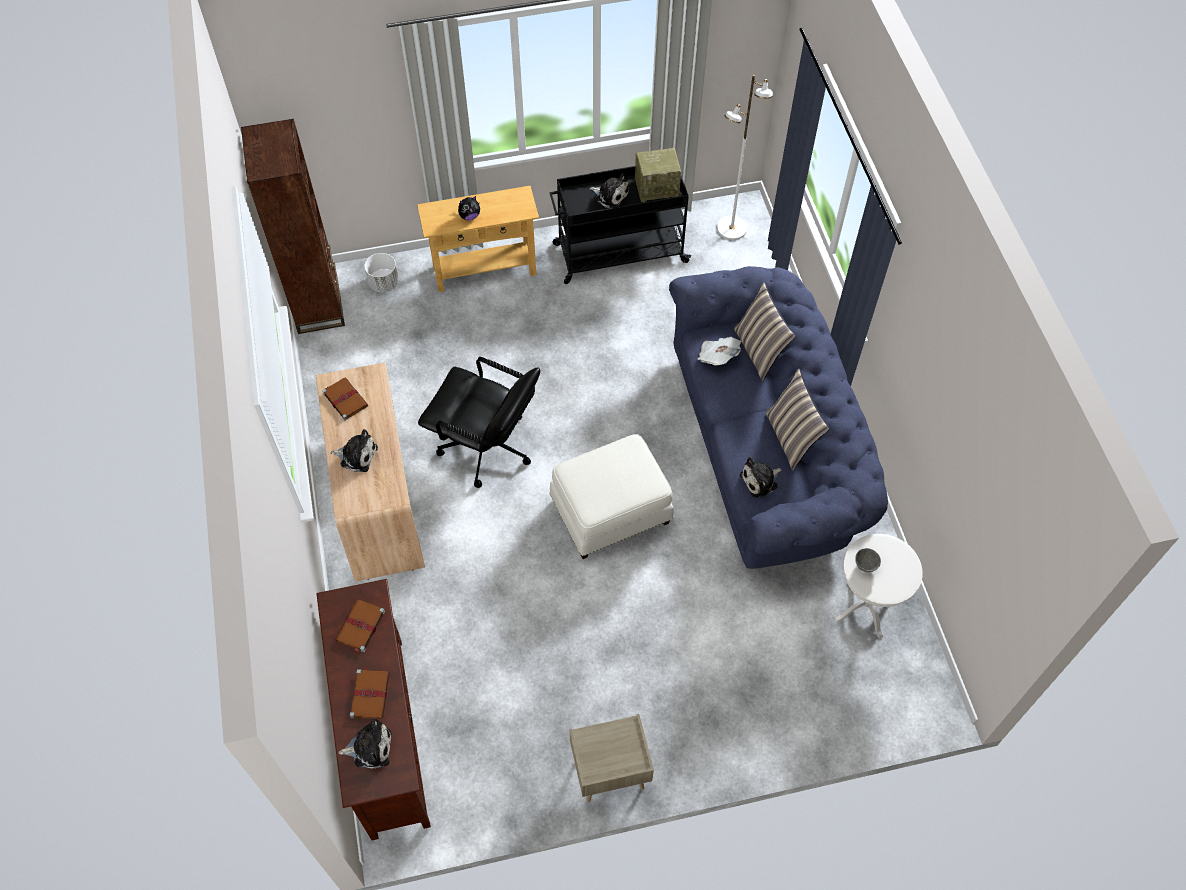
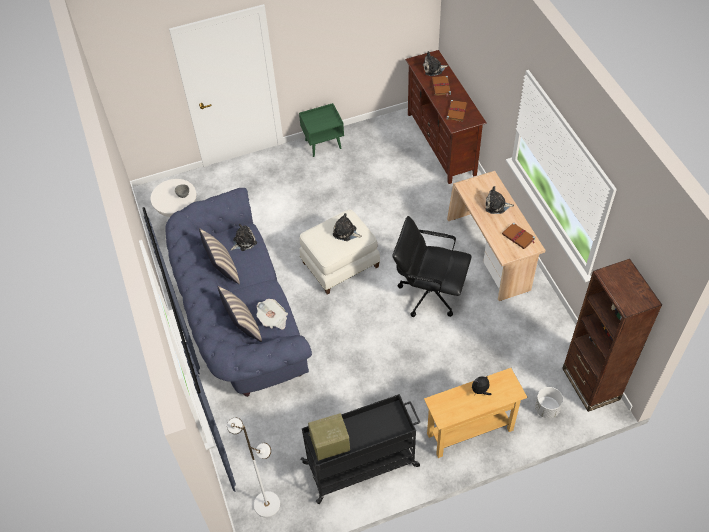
camera: 175 degrees right, 5 degrees down
(609, 772) = (323, 144): beige nightstand -> green nightstand
(610, 195) = (368, 431): plush toy -> plush toy (346, 232)

